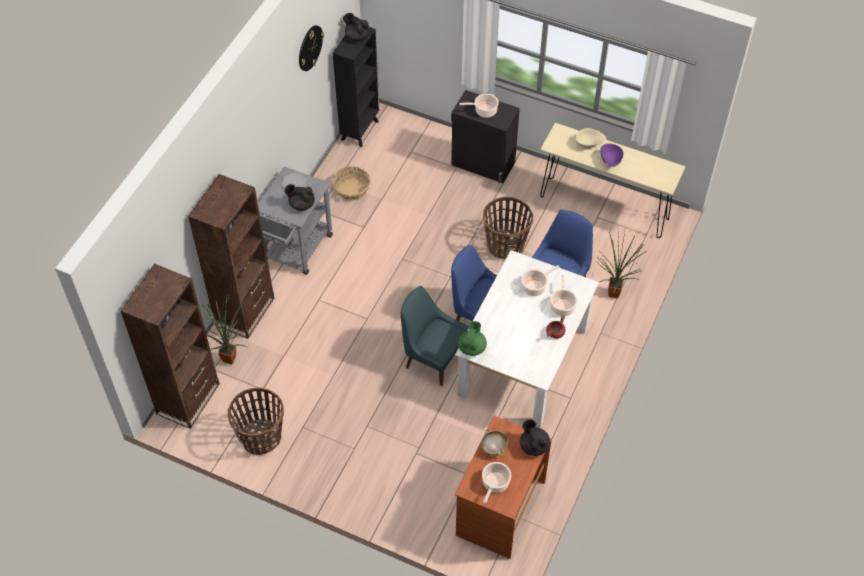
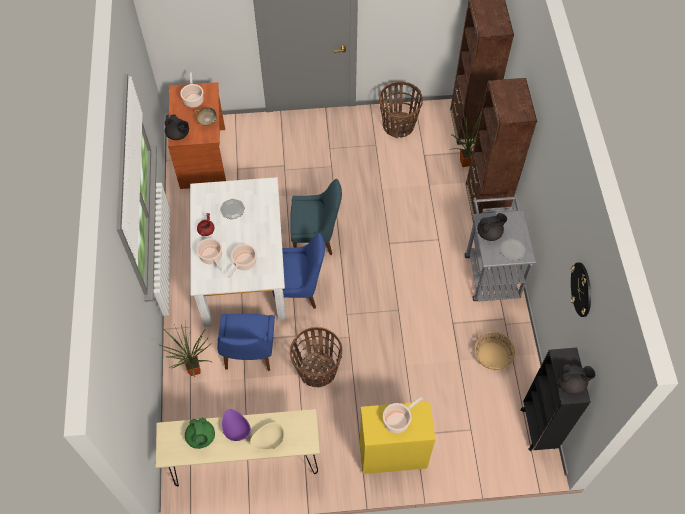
camera: 150 degrees right, 5 degrees up
(472, 347) = (267, 188): green teapot -> green teapot (201, 438)
(483, 164) = (392, 453): black cabinet -> yellow cabinet
(518, 342) = (232, 209): none -> plate

